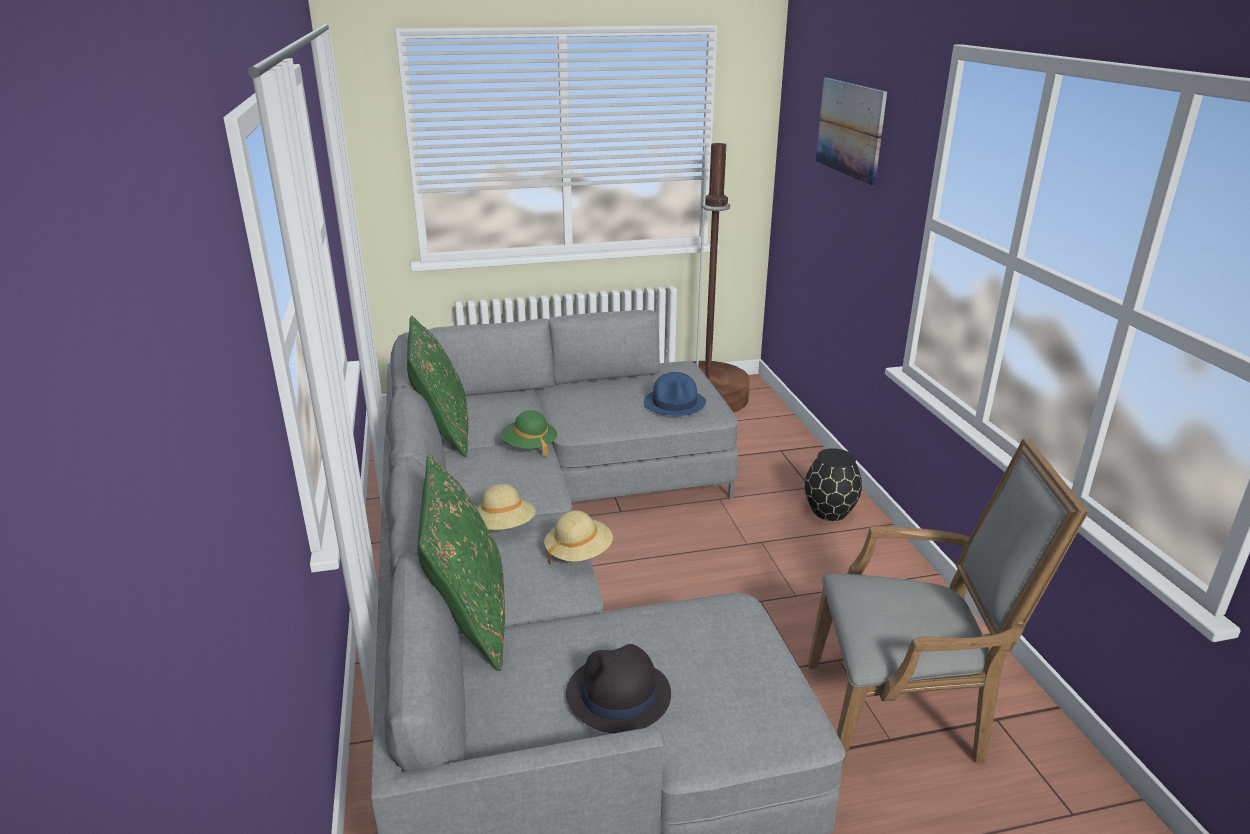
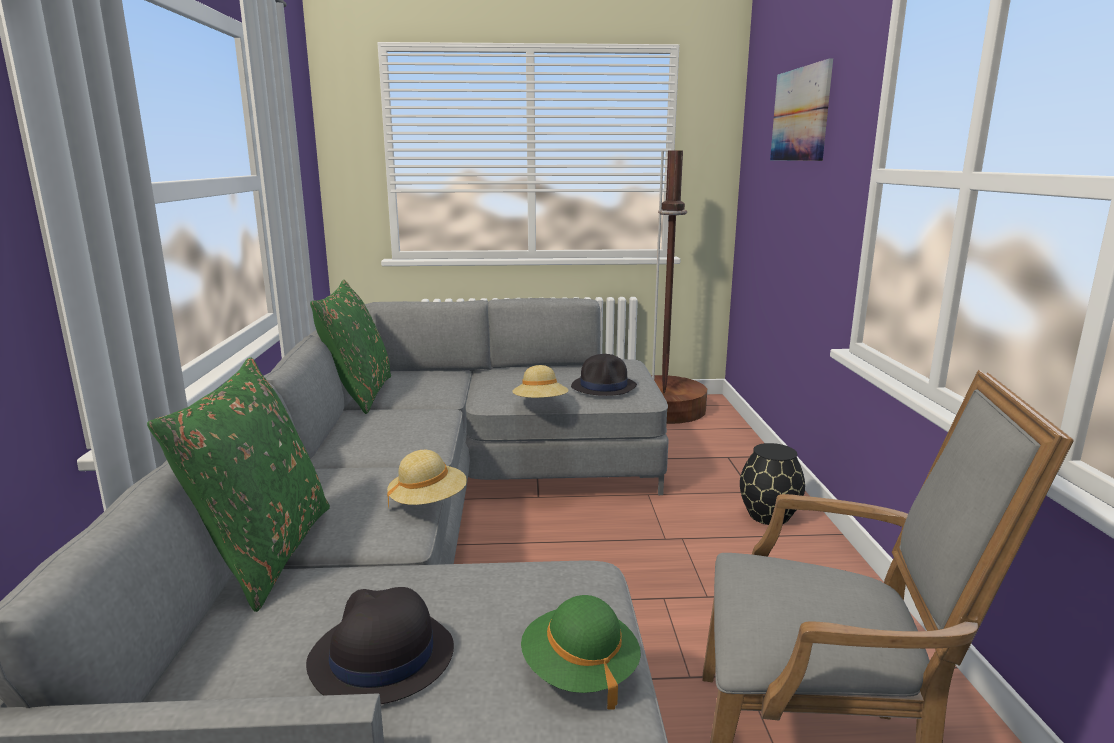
camera: 10 degrees right, 10 degrees down
(504, 527) = (364, 473): beige hat -> beige hat (540, 404)
(529, 446) = (436, 410): green hat -> green hat (579, 671)
(675, 403) = (604, 386): blue hat -> black hat

